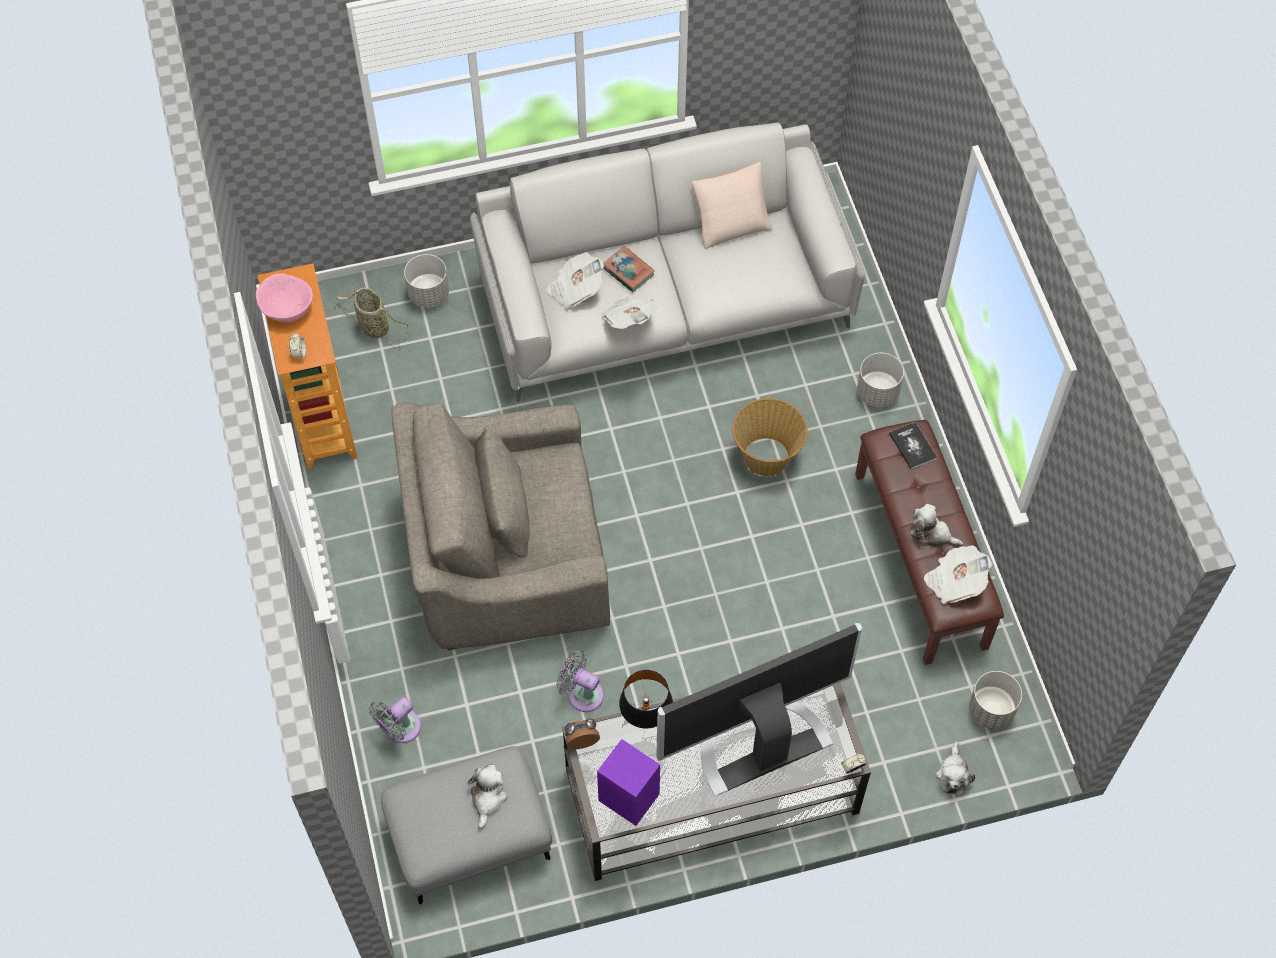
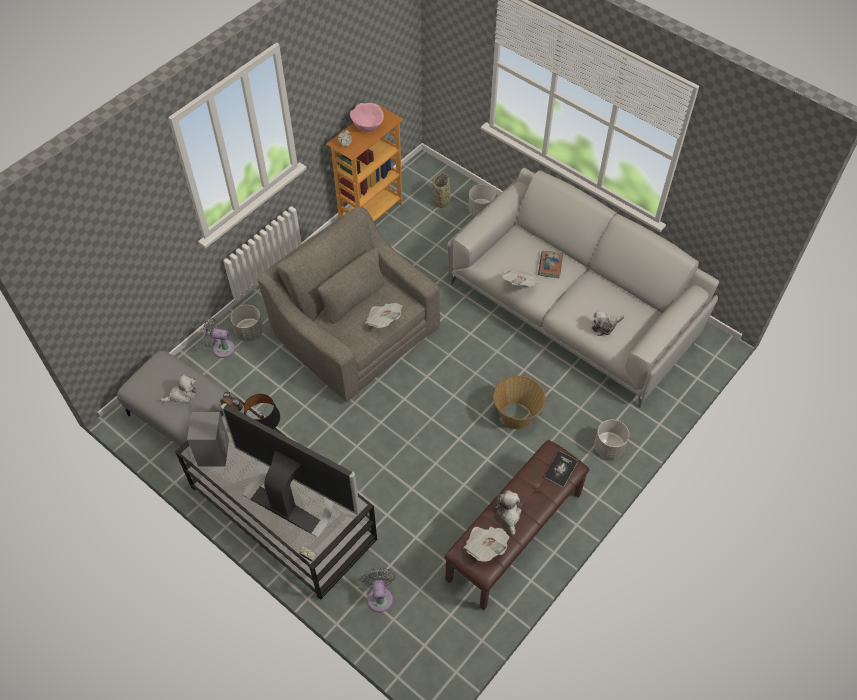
camera: 55 degrees right, 5 degrees down
(575, 289) = (517, 250): newspaper -> newspaper (383, 320)
(582, 693) = (299, 415): grey fan -> grey fan (379, 596)
(627, 796) = (213, 452): purple speaker -> grey speaker
(731, 223) = (628, 293): beige pillow -> none
(953, 774) = (383, 639): plush toy -> plush toy (605, 326)
(990, 710) = (442, 636): grey planter -> grey planter (249, 332)

